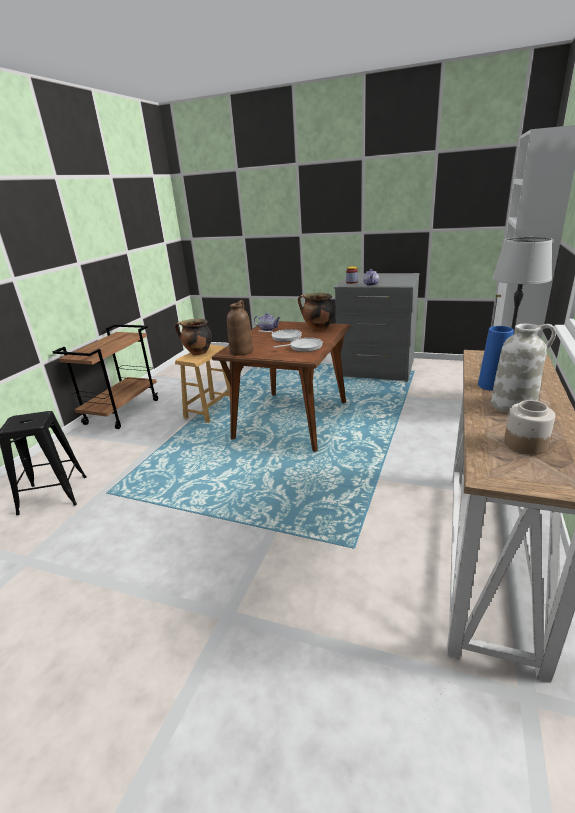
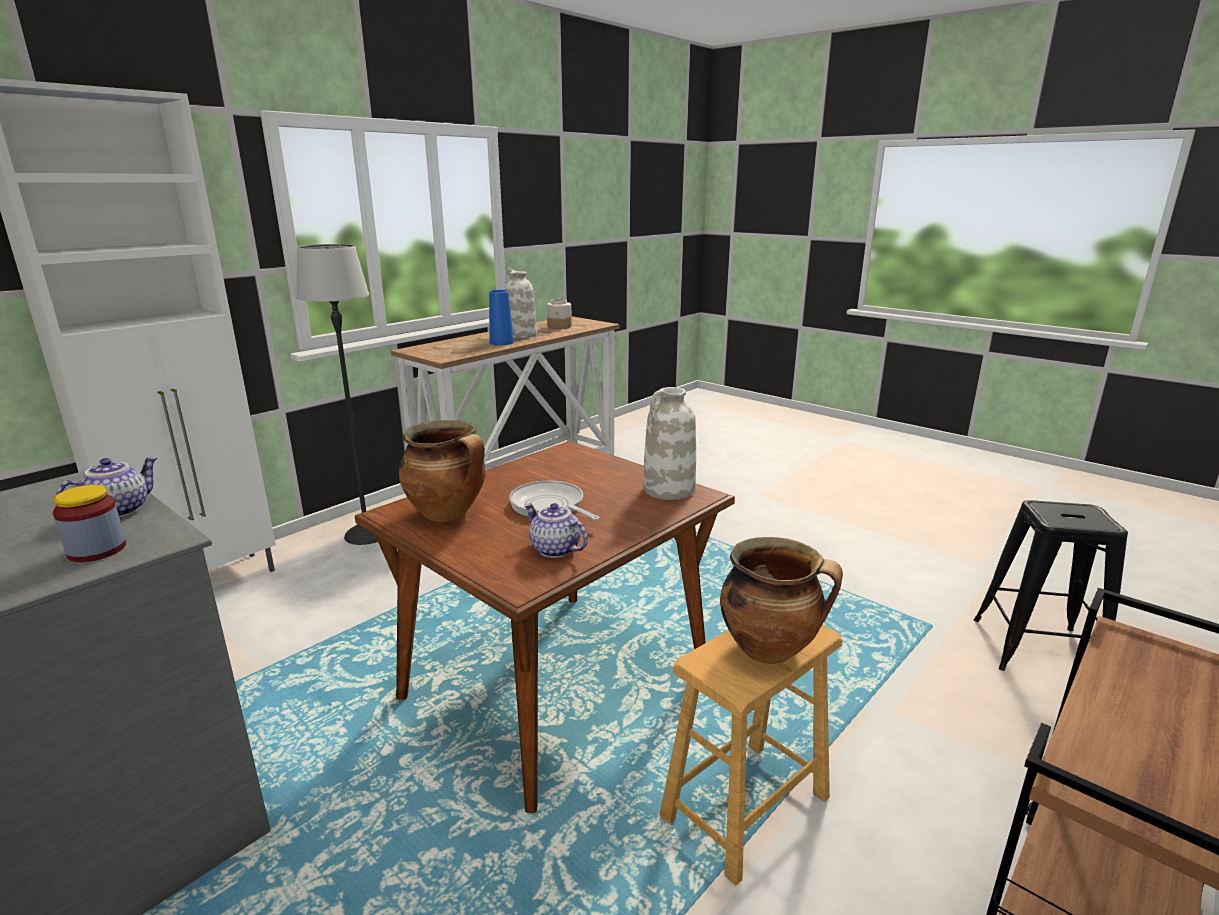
camera: 160 degrees left, 5 degrees down
(241, 351) = (668, 490): brown vase -> white vase
(304, 347) = (547, 471): frying pan -> none

